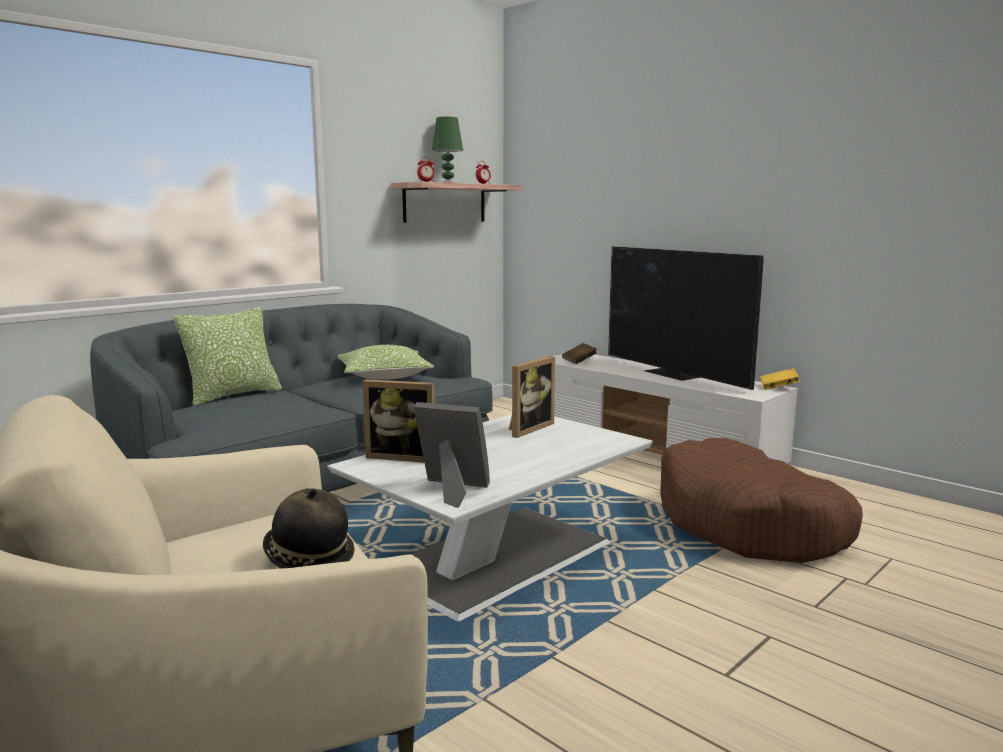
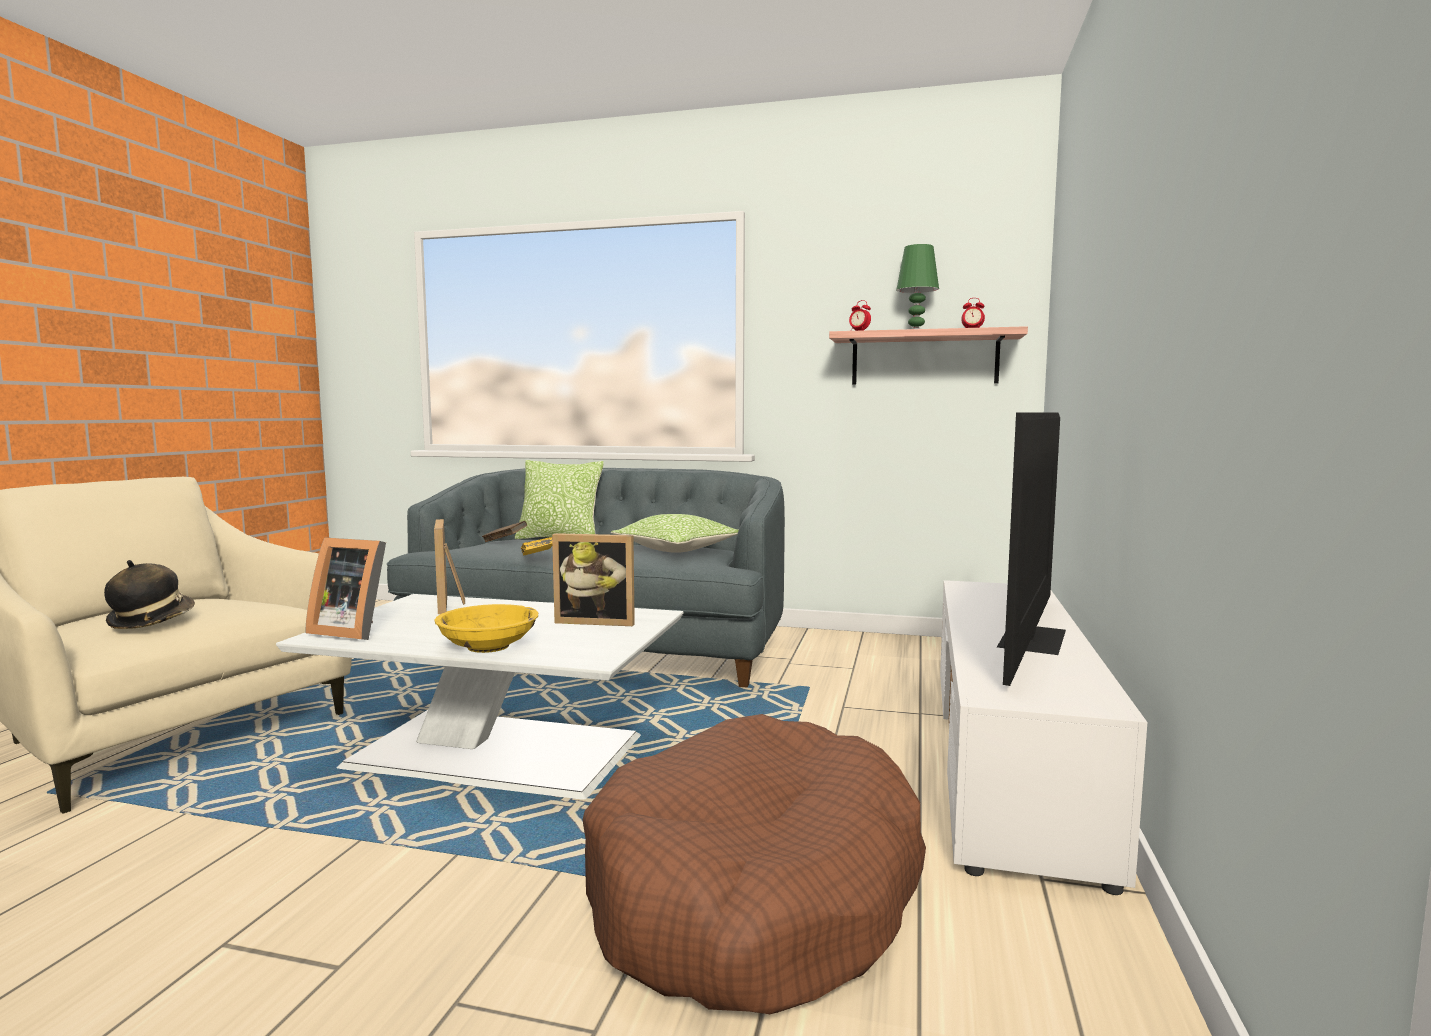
camera: 60 degrees right, 5 degrees down
(452, 490) = (353, 631): picture frame -> picture frame turned 120 degrees clockwise
(562, 458) = (489, 647): none -> yellow bowl
(579, 361) = (986, 594): brown book -> brown book (505, 541)
(778, 388) = (1103, 707): yellow book -> yellow book (537, 557)

